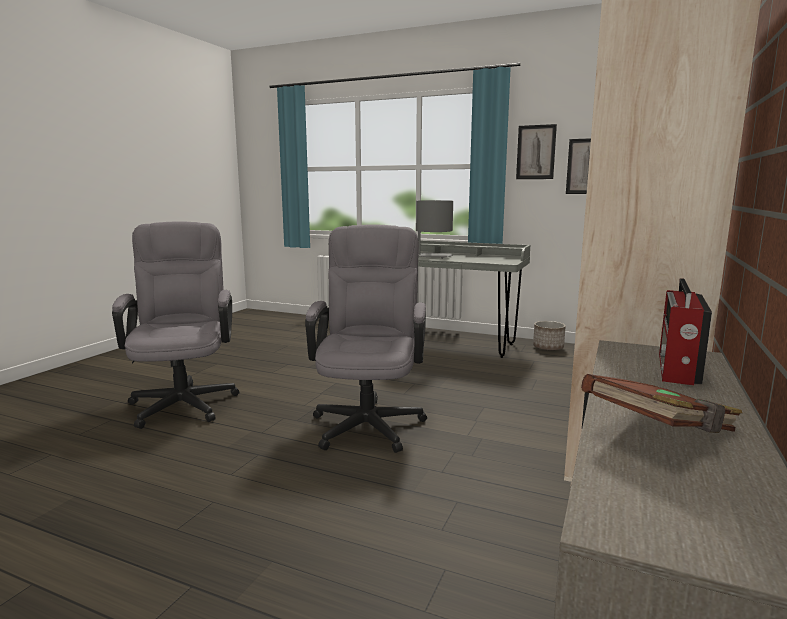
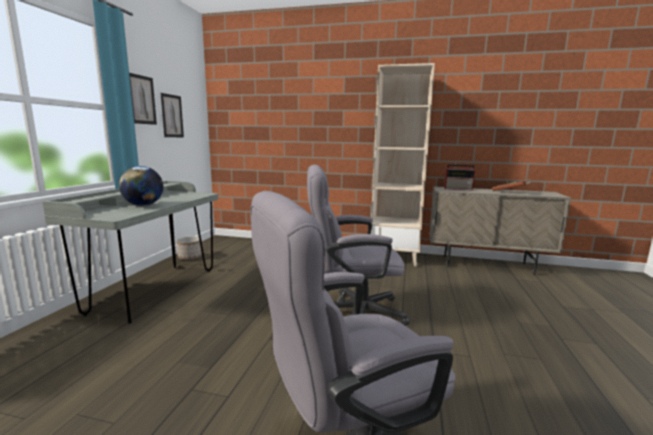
camera: 100 degrees left, 0 degrees up
(433, 256) = (143, 205): grey table lamp -> globe

